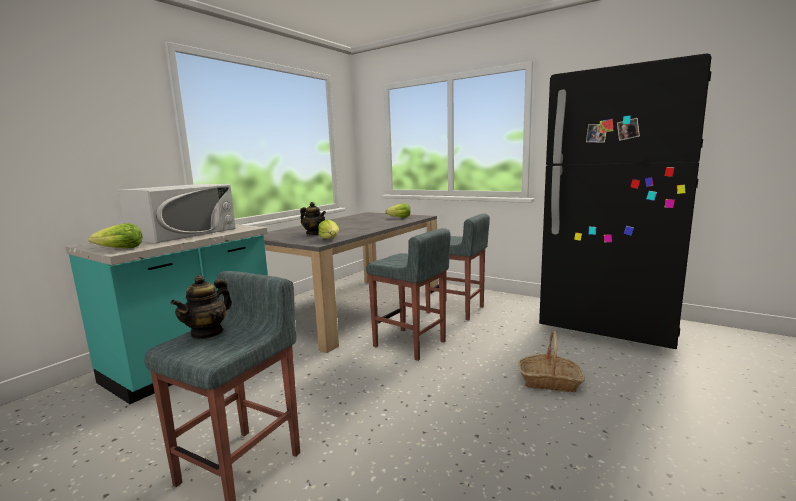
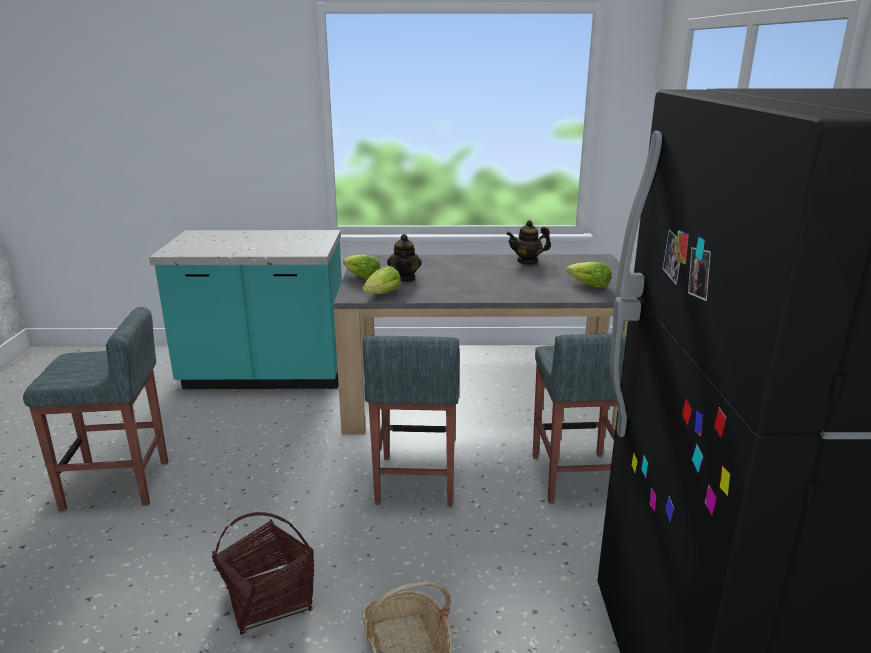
camera: 55 degrees right, 10 degrees up
(120, 249) = (177, 249): lettuce -> lettuce (361, 277)
(183, 233) = (264, 241): white microwave -> none
(207, 332) = (96, 359): teapot -> teapot (527, 261)
(476, 416) = (269, 600): none -> basket

